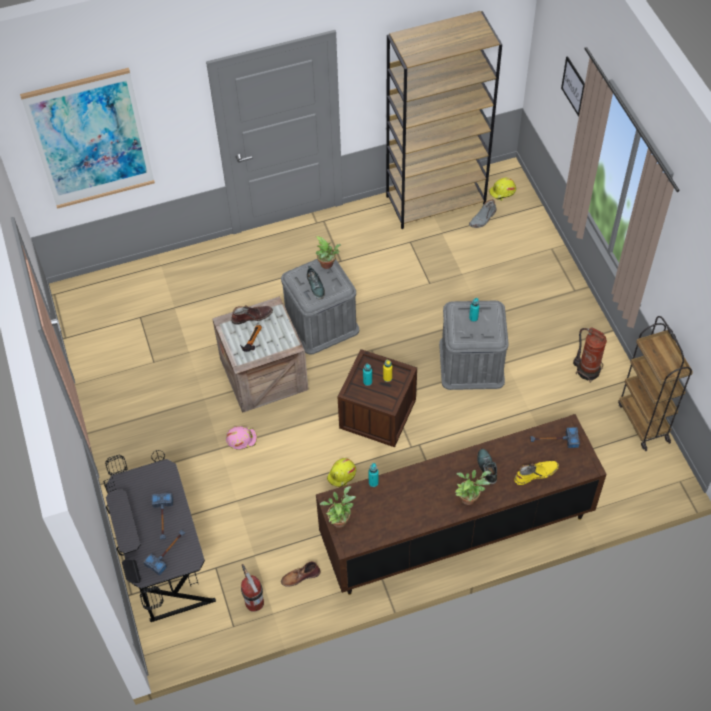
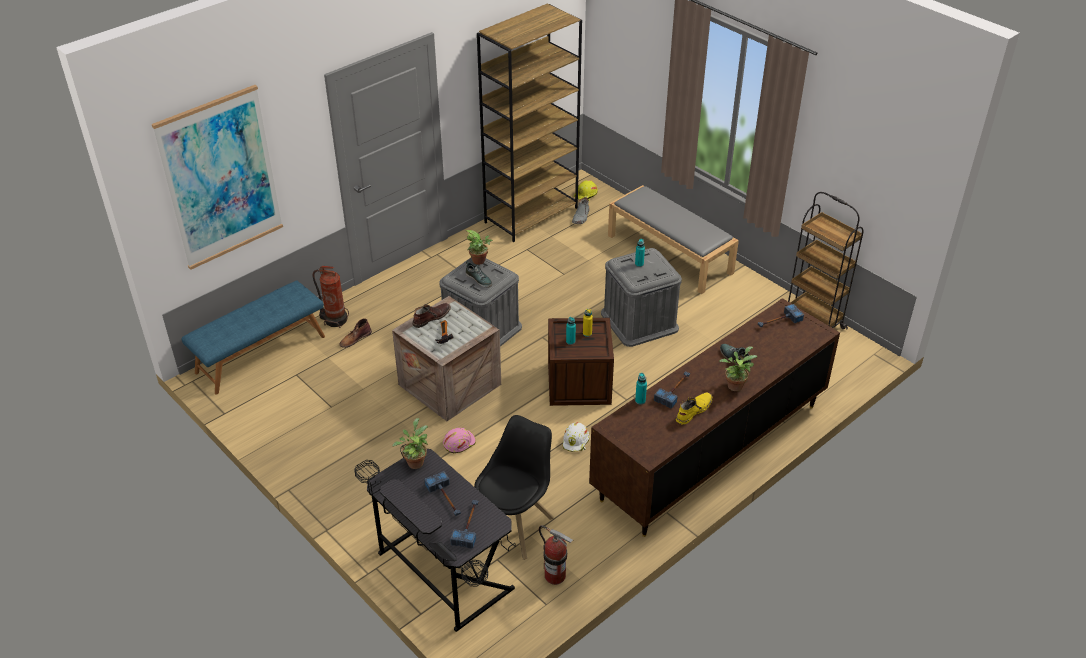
camera: 25 degrees left, 15 degrees down
(120, 284) = (260, 354): none -> blue bench
(246, 542) = (515, 526): none -> black chair
(300, 576) = (587, 538): brown boot -> brown boot (355, 338)
(339, 519) = (627, 439): potted plant -> potted plant (415, 461)
(342, 475) = (576, 441): yellow hard hat -> white hard hat
(410, 483) = (674, 390): none -> hammer
(535, 473) = (780, 350): yellow boot -> yellow boot (693, 410)
(546, 293) = (670, 254): none -> grey bench
(573, 86) = (650, 47): picture -> none
(587, 370) = (742, 298): fire extinguisher -> fire extinguisher (335, 319)

